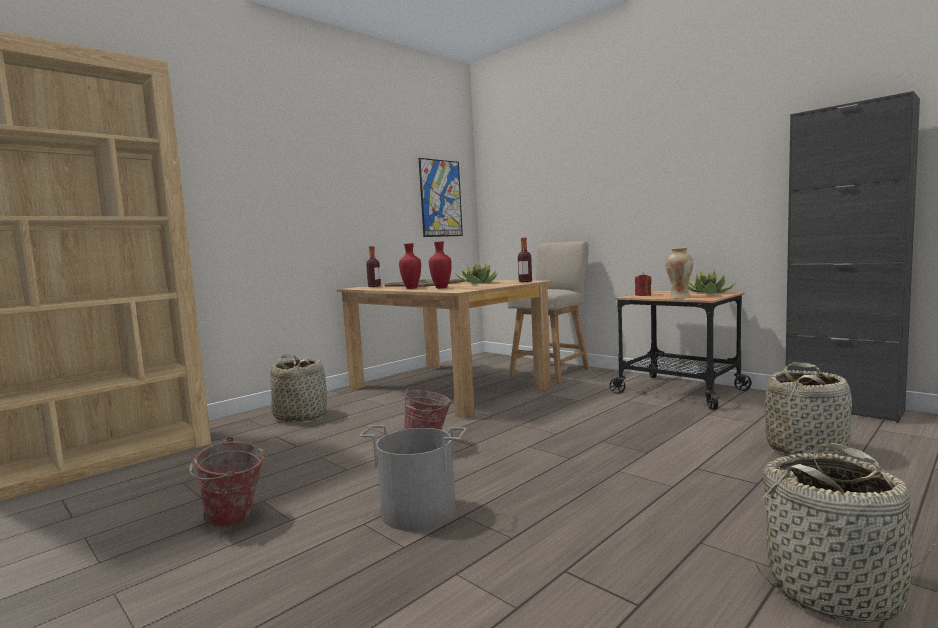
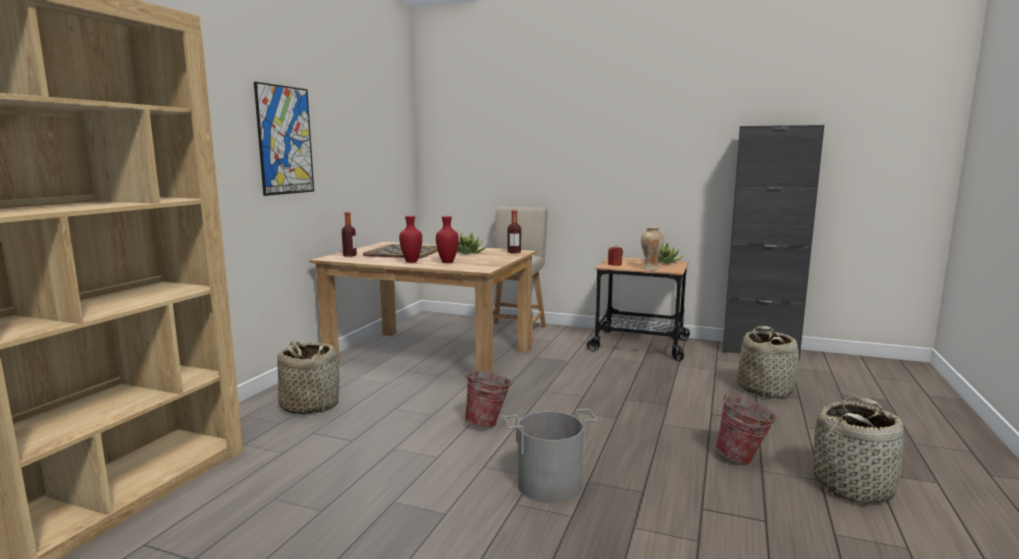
camera: 25 degrees left, 5 degrees up
(234, 521) = (391, 526): bucket -> bucket (743, 458)
(441, 198) = (390, 153): picture -> picture (285, 140)

